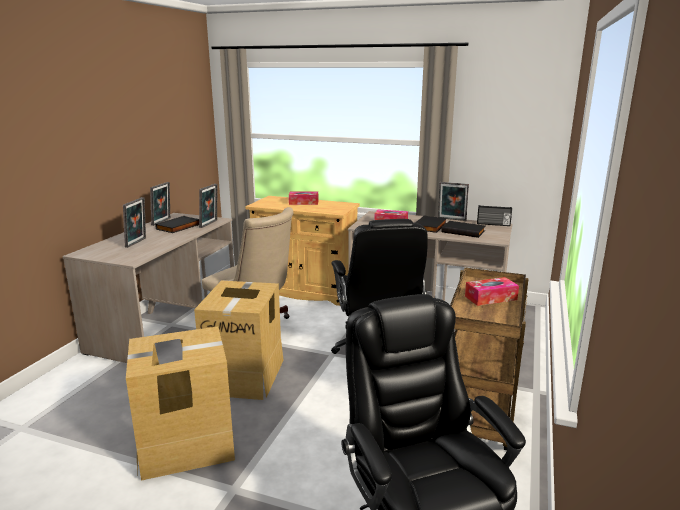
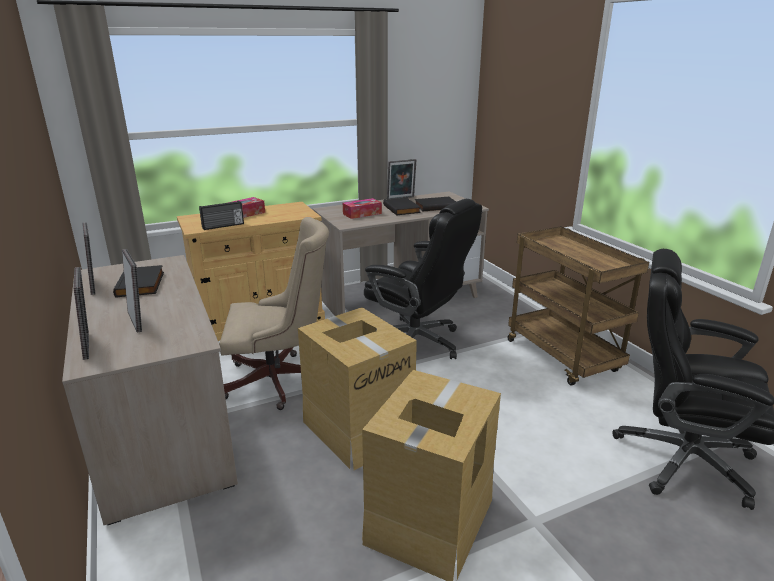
camera: 45 degrees left, 5 degrees up
(210, 224) = (174, 268): picture frame -> picture frame (90, 345)
(490, 298) = (571, 251): tissue box -> none
(493, 224) = (439, 195): radio -> radio (223, 226)

